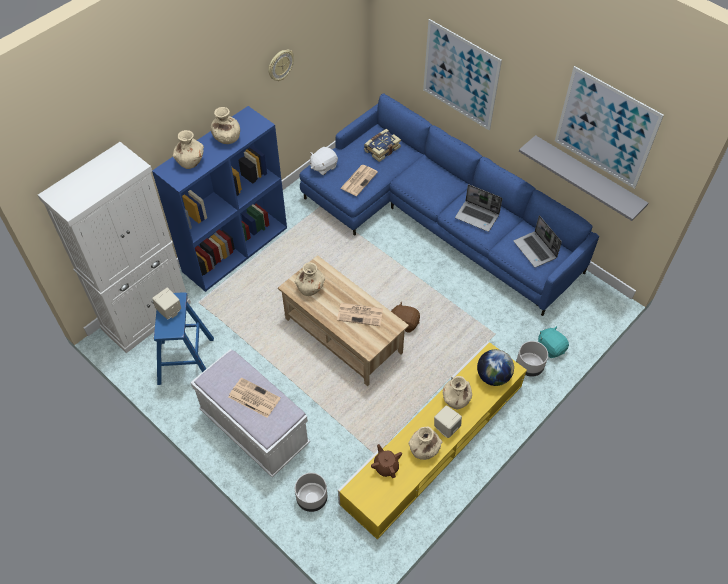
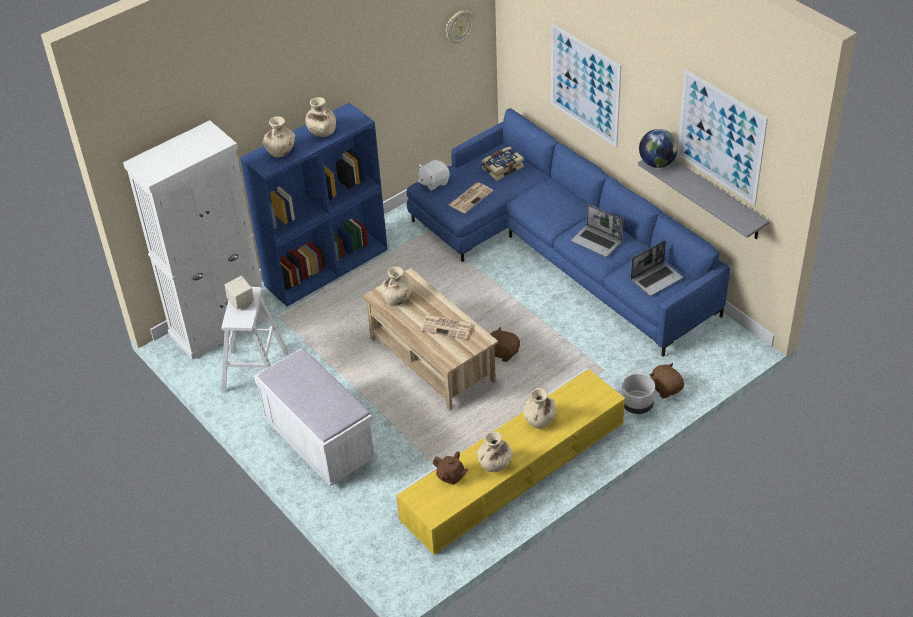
camera: 10 degrees right, 10 degrees down
(186, 360) = (255, 371): blue stool -> white stool
(253, 397) = (317, 393): newspaper -> none
(280, 65) = (388, 63): wall clock -> wall clock (458, 26)
(311, 498) = (369, 511): grey planter -> none
(386, 466) = (451, 476): brown teapot -> brown teapot turned 135 degrees clockwise
(446, 427) = (523, 445): beige speaker -> none
(493, 376) = (585, 401): globe -> globe (657, 163)
(535, 250) = (656, 279): laptop -> laptop turned 105 degrees counterclockwise
(551, 347) = (666, 388): turquoise plush toy -> brown plush toy

